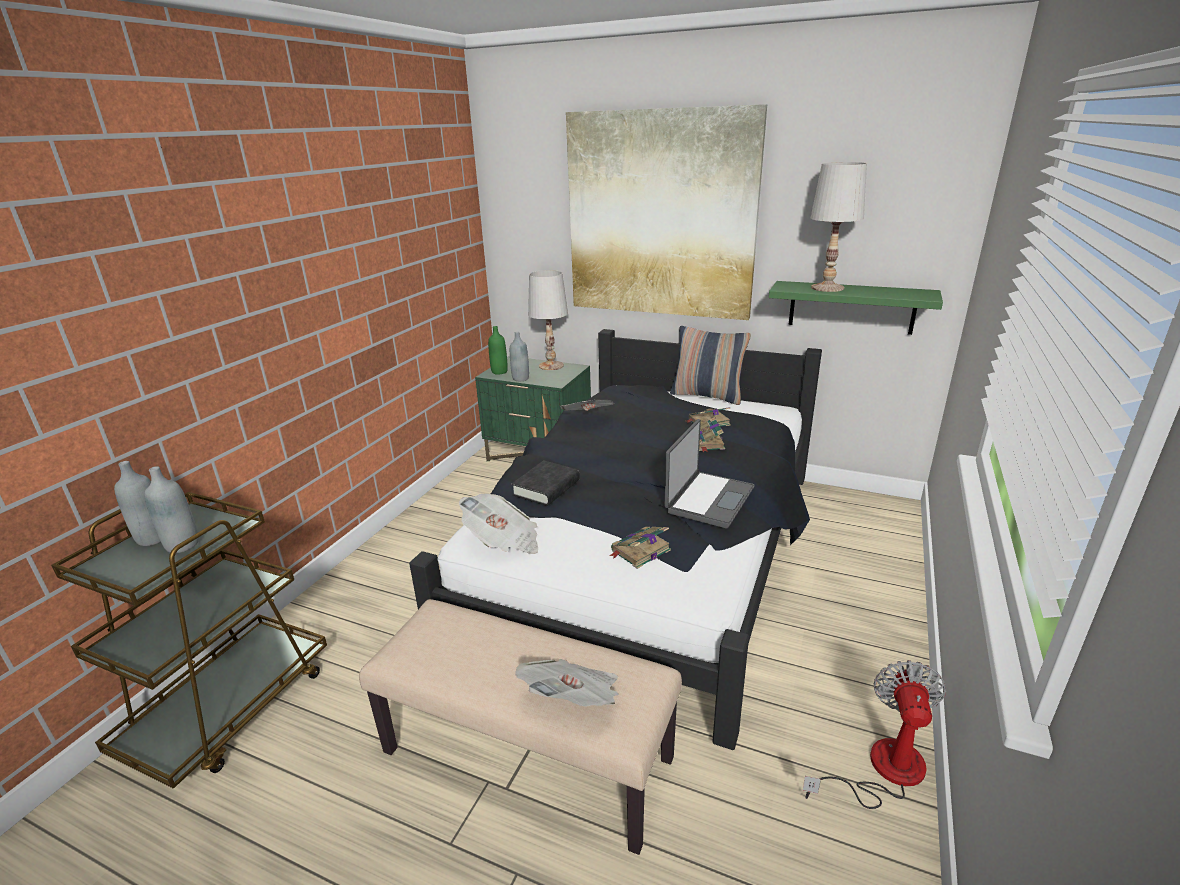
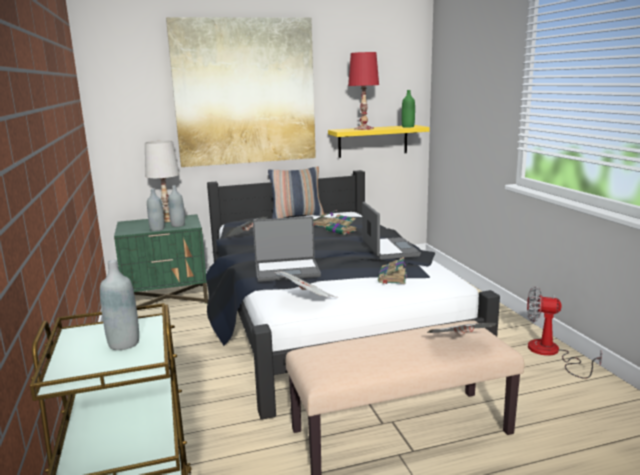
camera: 40 degrees left, 10 degrees down
(153, 538) = (81, 351): grey bottle -> grey bottle (178, 225)
(499, 372) = (130, 229): green bottle -> green bottle (408, 127)
(546, 488) = (287, 271): black book -> laptop
(827, 288) = (364, 128): white table lamp -> red table lamp
(851, 307) = (373, 141): green shelf -> yellow shelf
(882, 770) = (551, 353): fan -> fan turned 45 degrees counterclockwise

